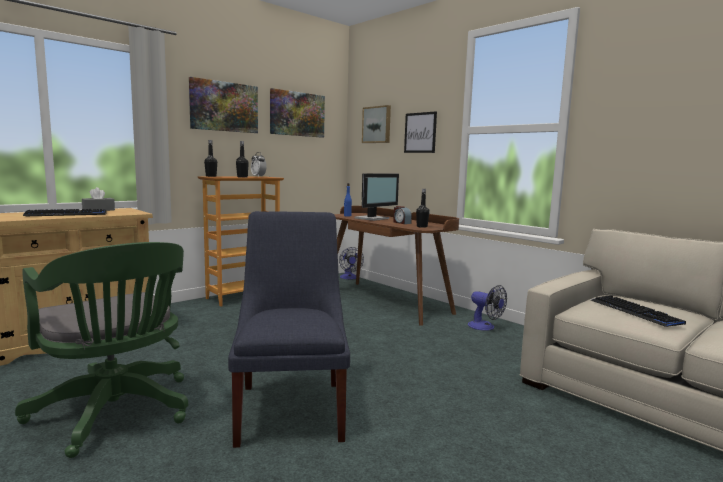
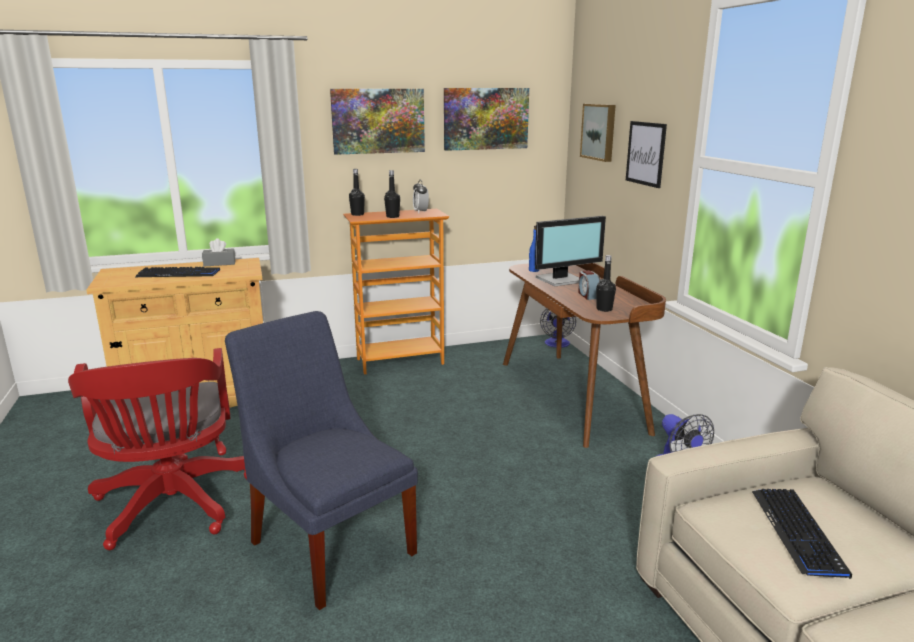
camera: 25 degrees right, 10 degrees up
(117, 413) = (173, 507): green office chair -> red office chair
(292, 408) = (330, 543): blue chair -> blue chair turned 60 degrees counterclockwise

